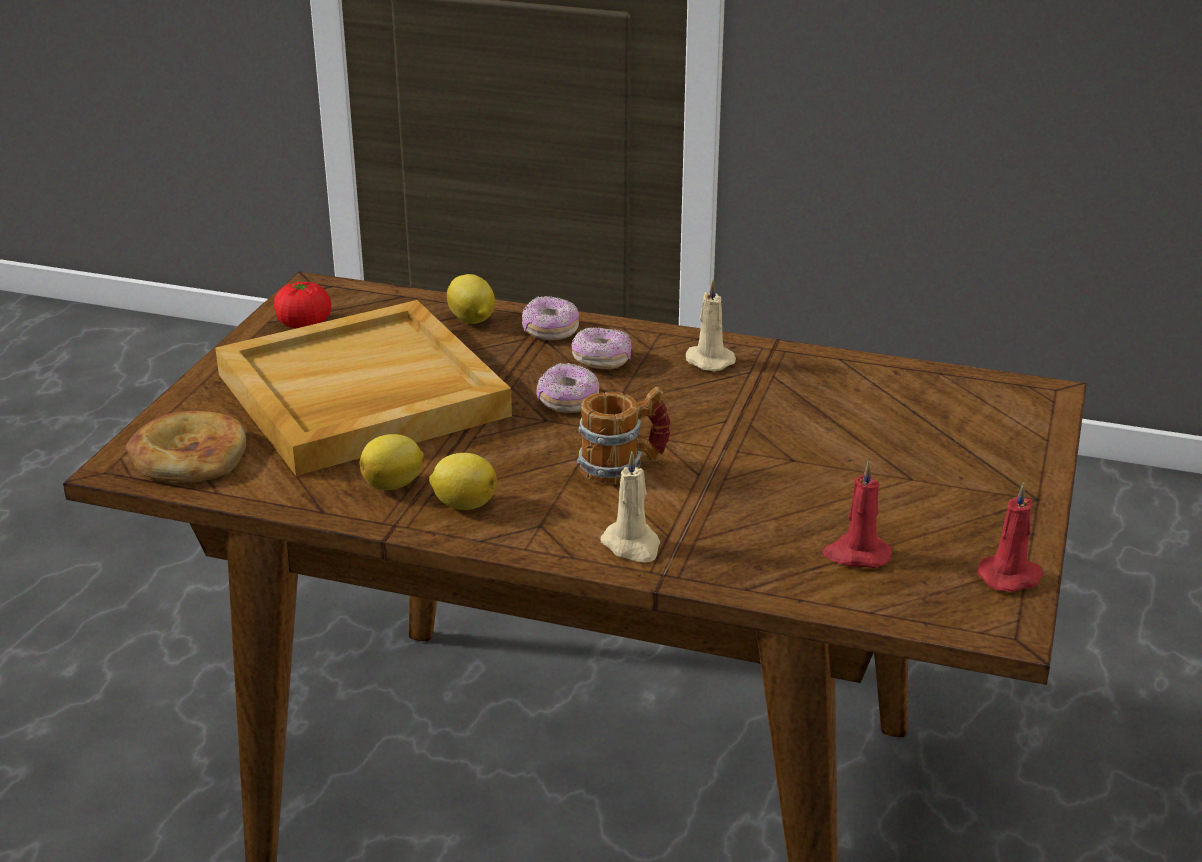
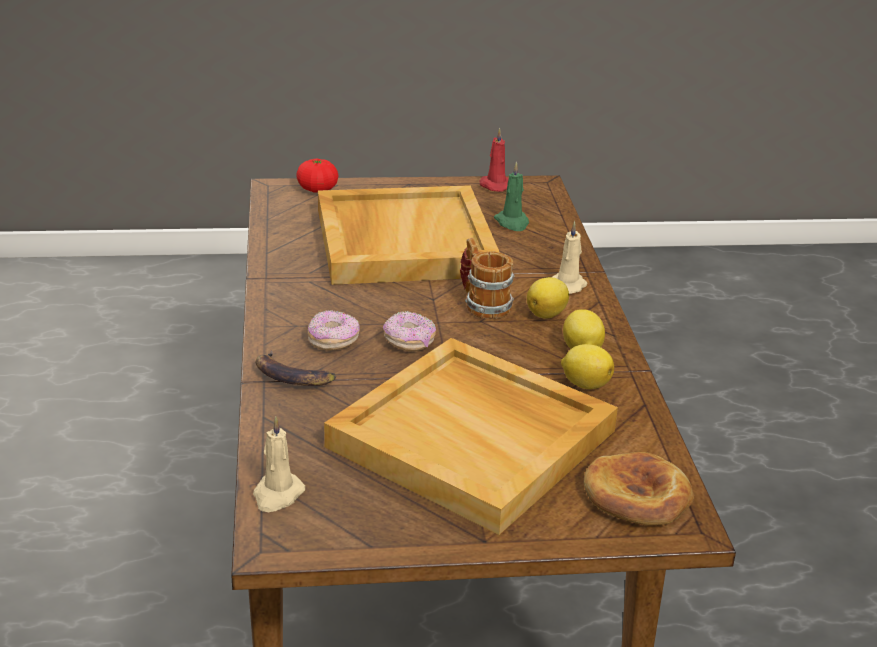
camera: 115 degrees left, 0 degrees up
(304, 324) = (362, 519): tomato -> tomato (317, 189)
(472, 320) = (295, 420): lemon -> lemon (547, 314)
(550, 331) = (292, 376): donut -> banana
(708, 360) = (303, 299): beige candle -> beige candle (277, 495)
(831, 451) = (403, 241): none -> beige tray
(856, 554) = (512, 223): red candle -> green candle

